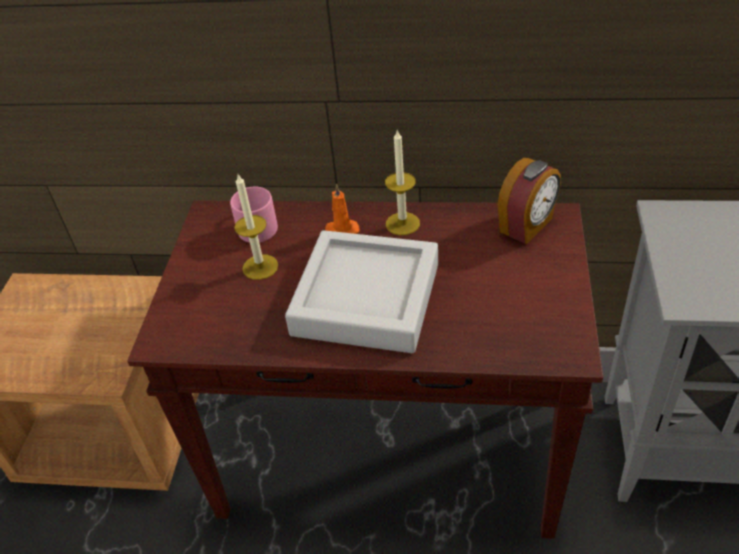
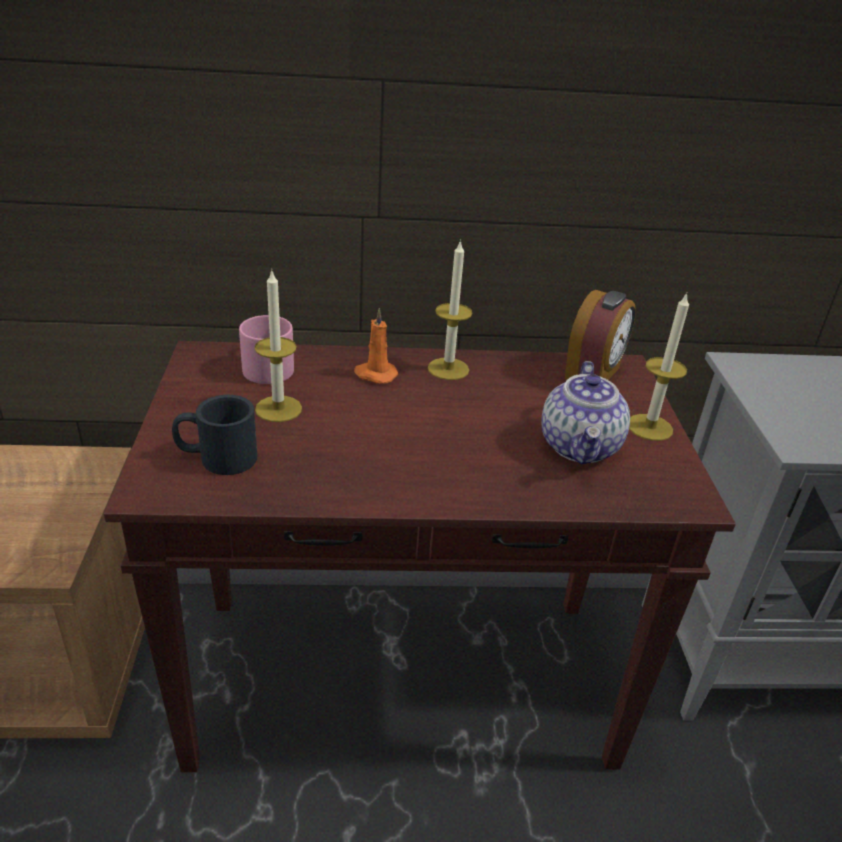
camera: 15 degrees left, 10 degrees down
(209, 313) = (216, 458): none -> black mug
(366, 299) = (423, 443): grey tray -> none
(494, 302) = (581, 447): none -> teapot
(560, 282) = (649, 427): none -> candle

